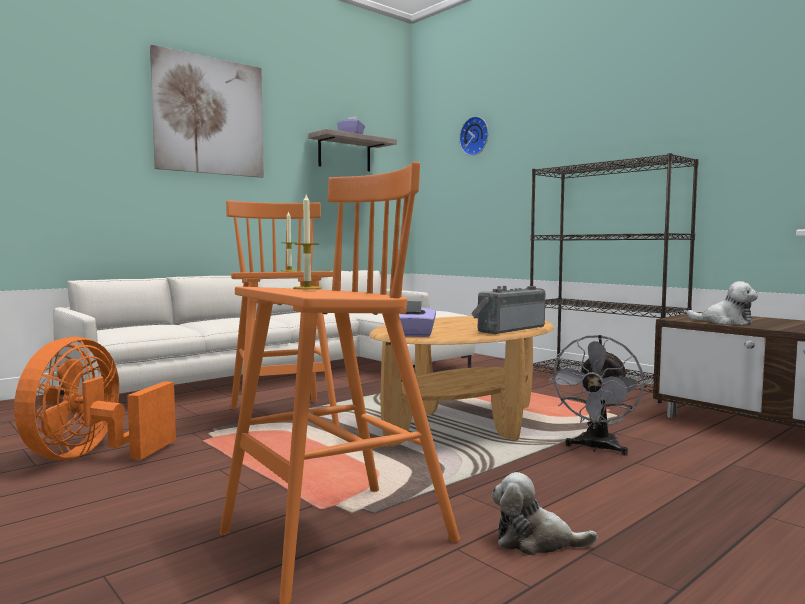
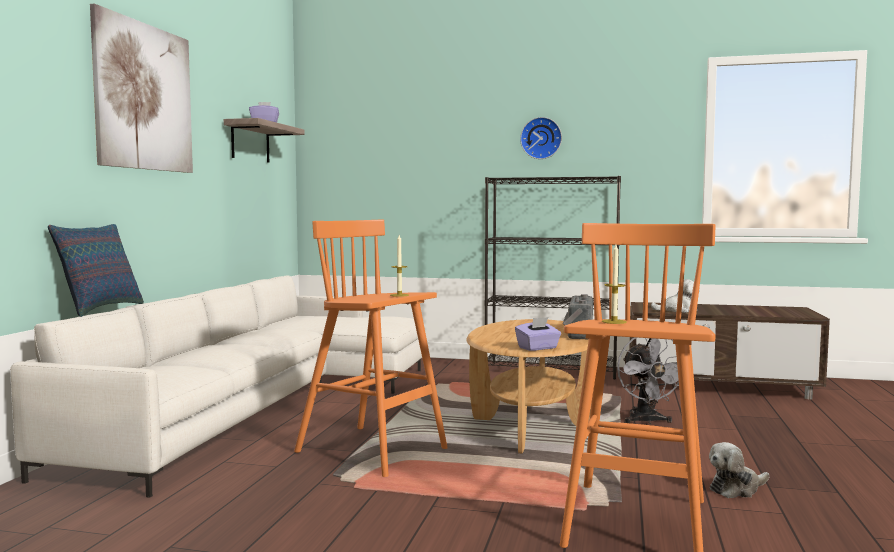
camera: 35 degrees left, 0 degrees up
(92, 456) = (277, 530): orange fan -> none
(141, 277) = (101, 309): none -> blue pillow
(475, 136) = (387, 133): wall clock -> wall clock (541, 138)

